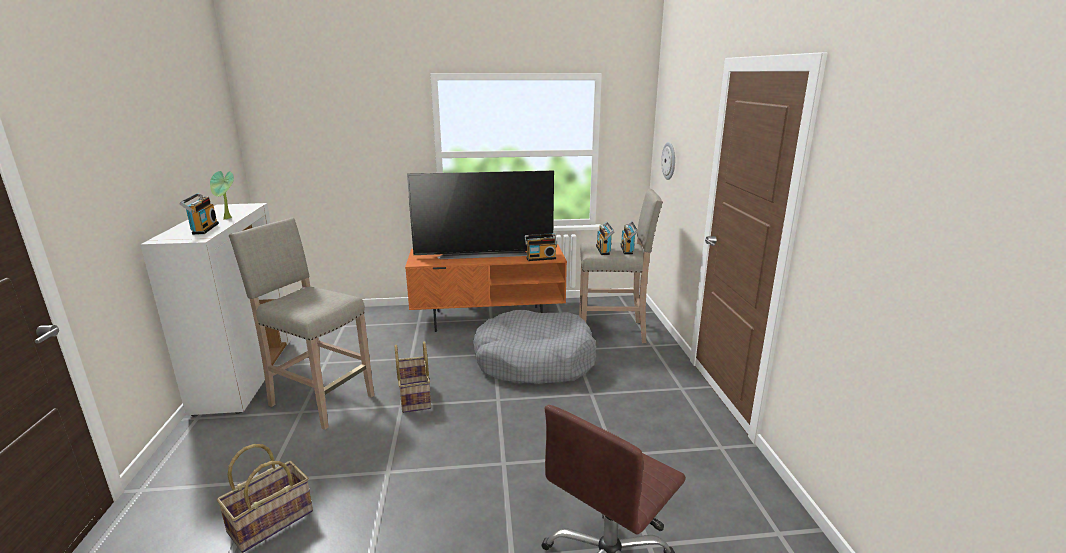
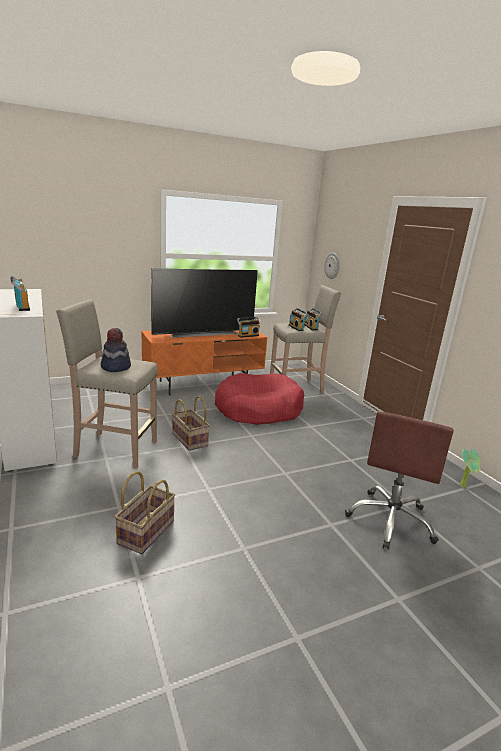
camera: 20 degrees left, 0 degrees up
(228, 219) = (29, 300): potted plant -> potted plant (464, 486)
(304, 302) = (115, 367): none -> hat
(534, 361) = (258, 409): grey dog bed -> red dog bed

